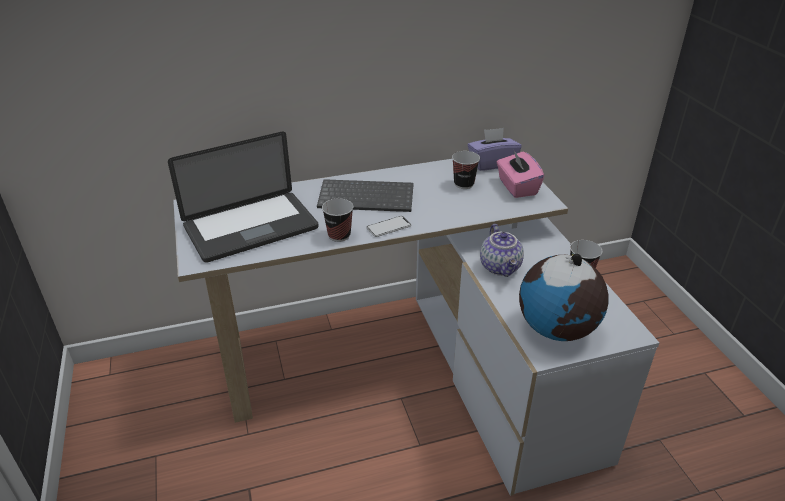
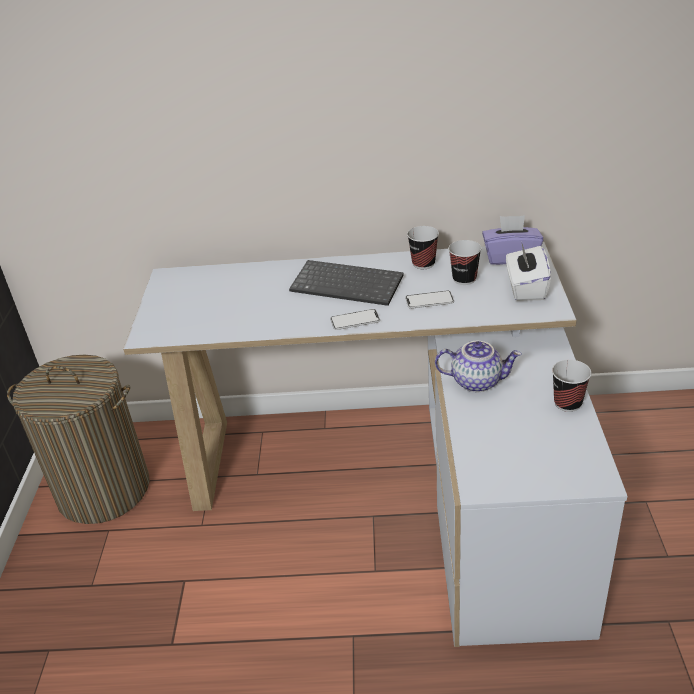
camera: 20 degrees right, 0 degrees up
(138, 418) = (104, 490): none -> laundry basket
(251, 228) = (213, 306): laptop -> none
(339, 235) = (298, 324): cup -> cup (423, 264)
(444, 204) = (429, 300): none -> phone
(501, 267) = (477, 381): teapot -> teapot turned 90 degrees counterclockwise
(517, 187) = (526, 288): pink tissue box -> white tissue box
(557, 329) = (508, 461): globe -> none

